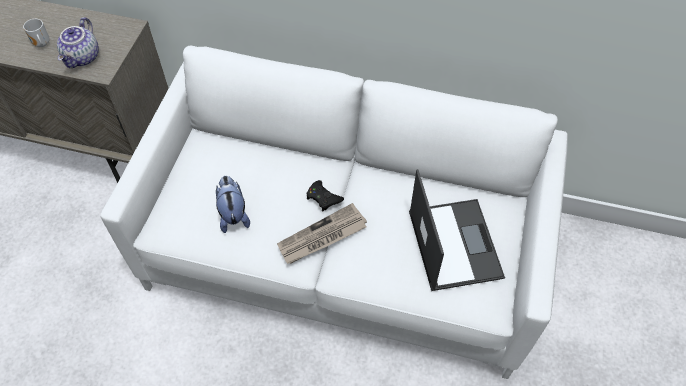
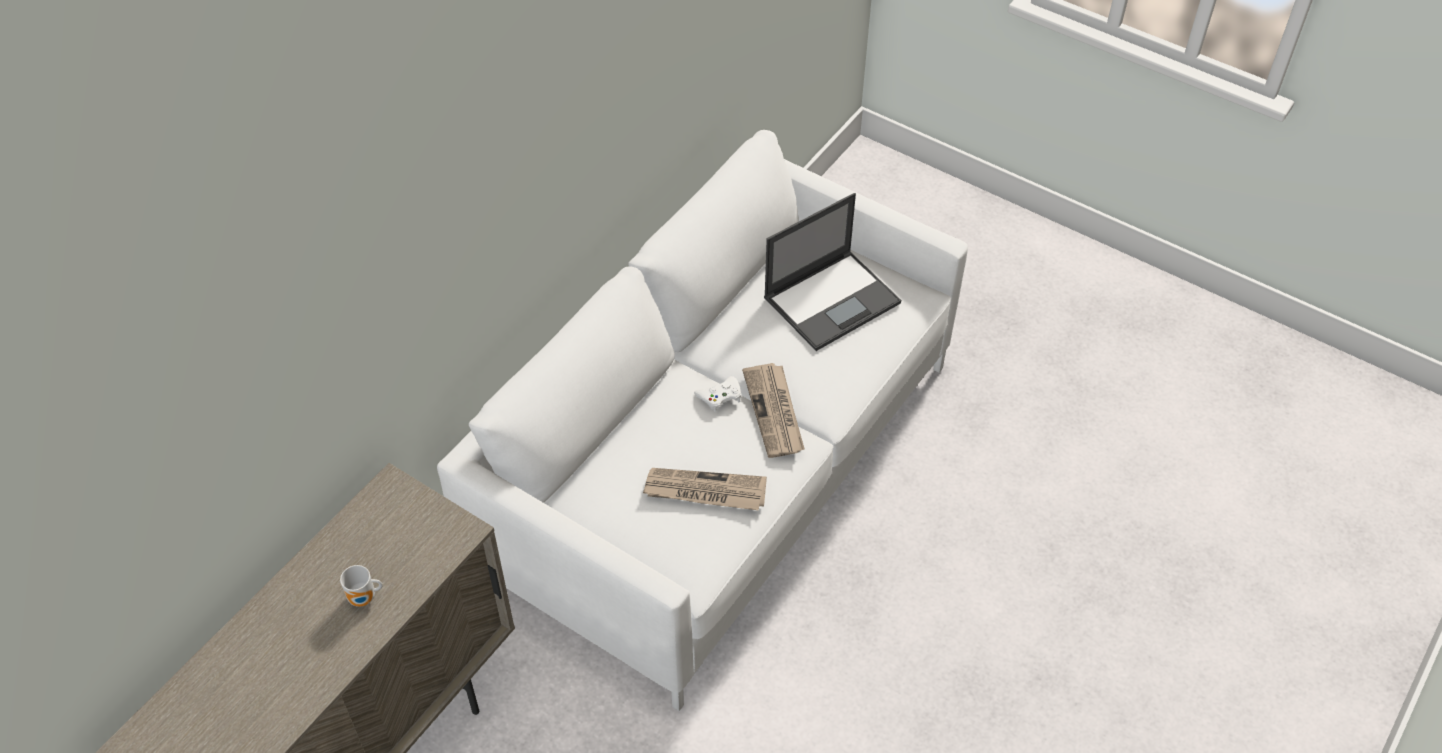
camera: 70 degrees left, 5 degrees down
(83, 58) = (424, 549): teapot -> none
(233, 214) = (704, 491): plush toy -> newspaper
(323, 198) = (720, 396): black game controller -> white game controller
(454, 243) = (833, 299): laptop -> laptop turned 135 degrees clockwise

